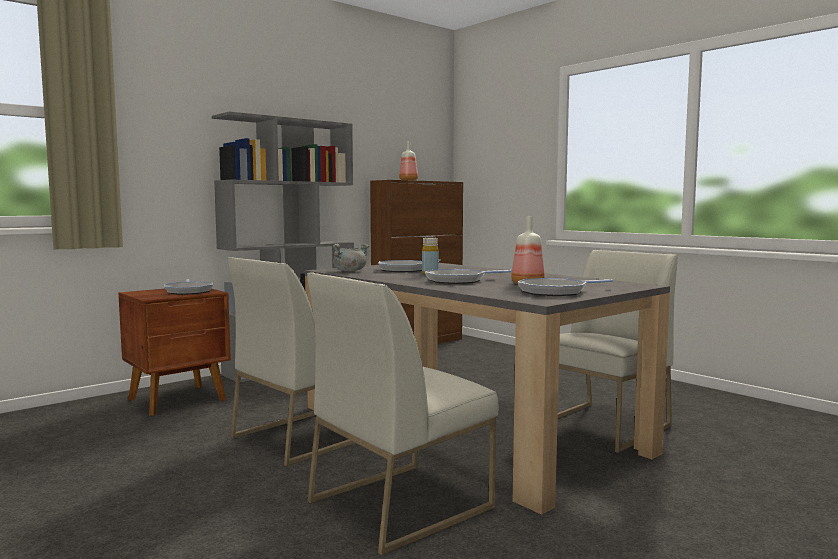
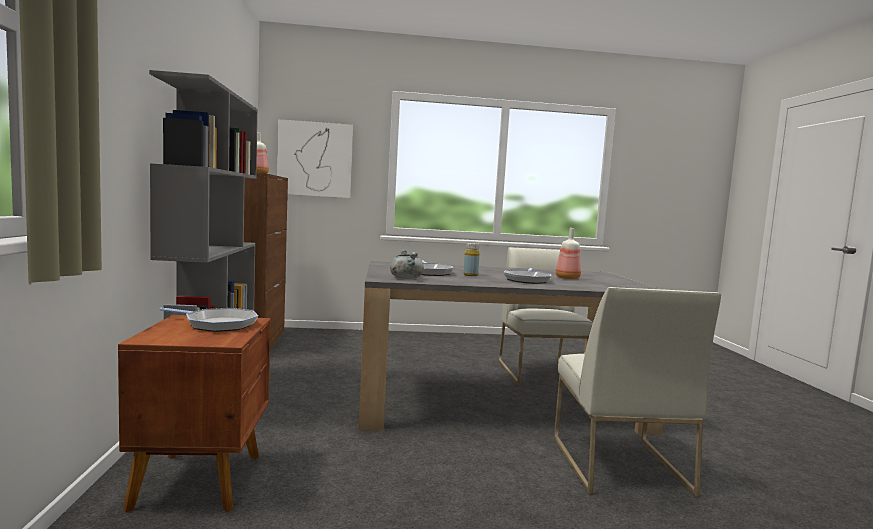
camera: 55 degrees left, 0 degrees up
(304, 436) = (435, 453): white chair -> none
(494, 159) = (315, 159): none -> picture
(556, 292) = (616, 283): frying pan -> none

